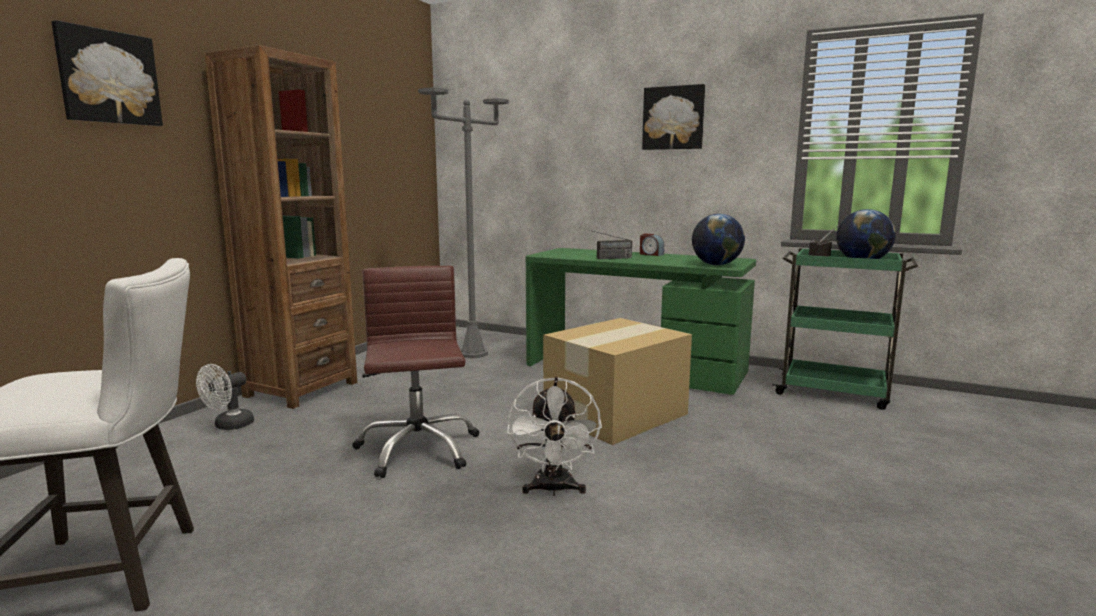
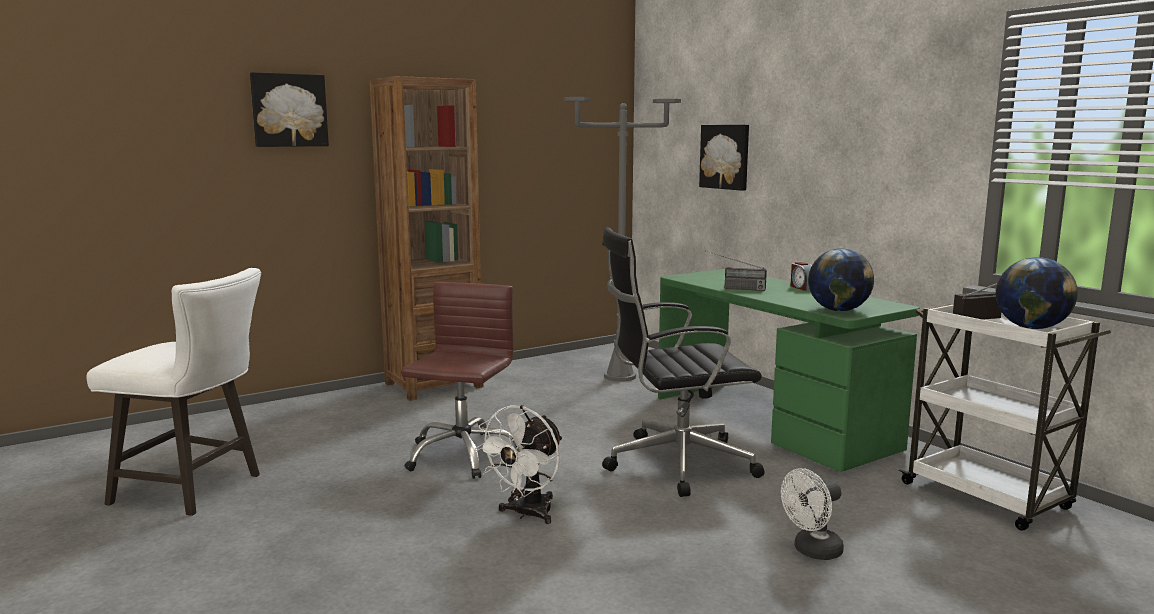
camera: 30 degrees right, 0 degrees up
(229, 426) = (352, 406): white fan -> white fan (812, 551)
(613, 414) = (675, 464): cardboard box -> black office chair
(673, 118) = (854, 121): picture -> picture (725, 156)
(834, 392) = (988, 497): green cart -> white cart

